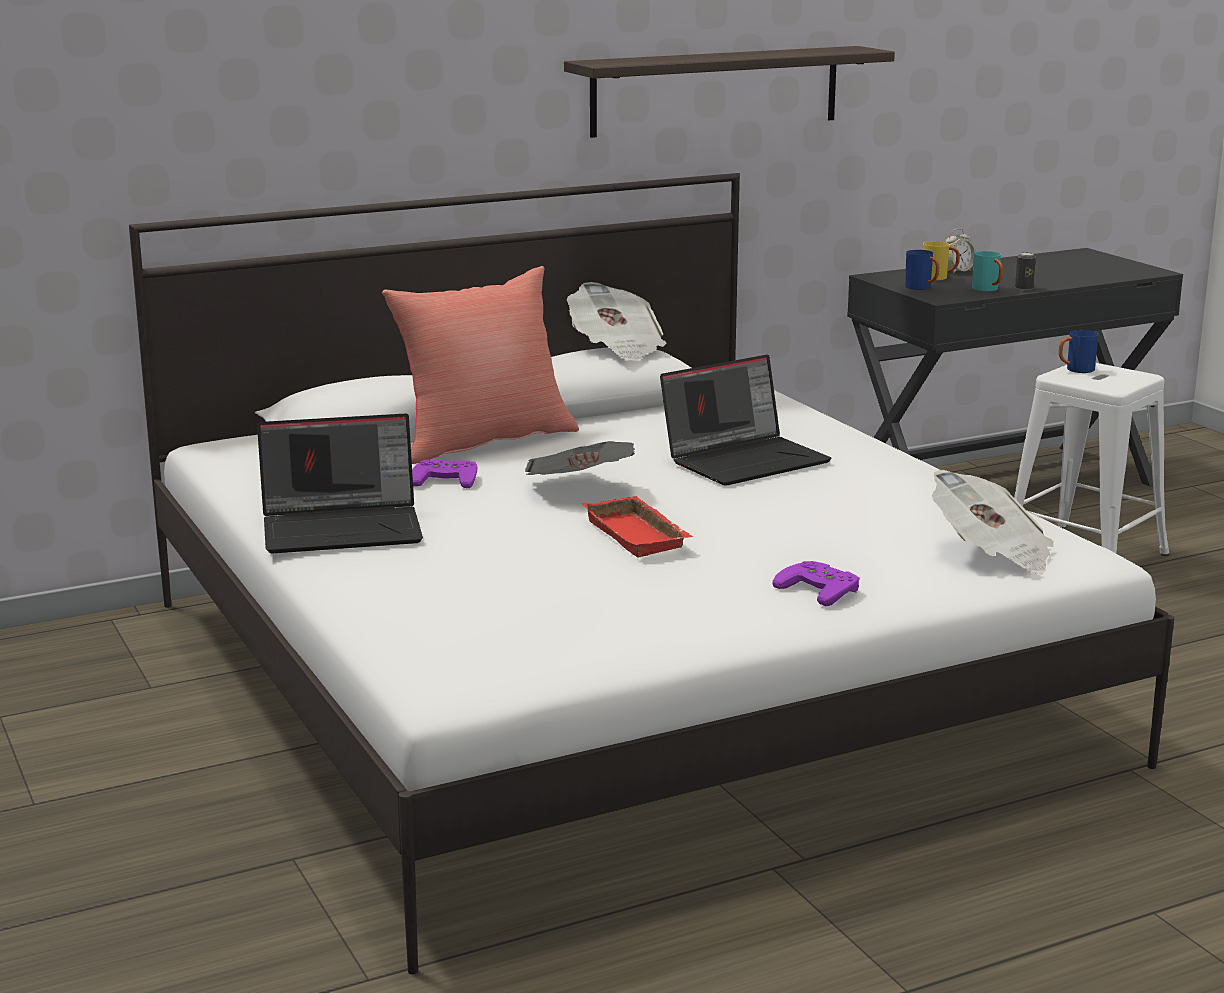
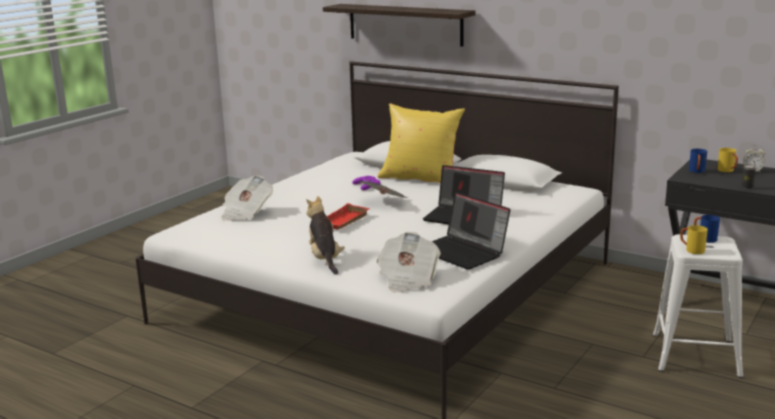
camera: 60 degrees right, 0 degrees up
(344, 527) = (298, 186): laptop -> laptop (463, 252)
(483, 440) = (421, 179): red pillow -> yellow pillow
(616, 348) = (517, 158): newspaper -> newspaper (246, 213)
(716, 90) = (613, 40): shelf -> shelf (405, 24)
(822, 588) = (325, 259): purple game controller -> plush toy
(988, 290) = (725, 182): turquoise mug -> none
(1110, 385) = (691, 250): none -> yellow mug

